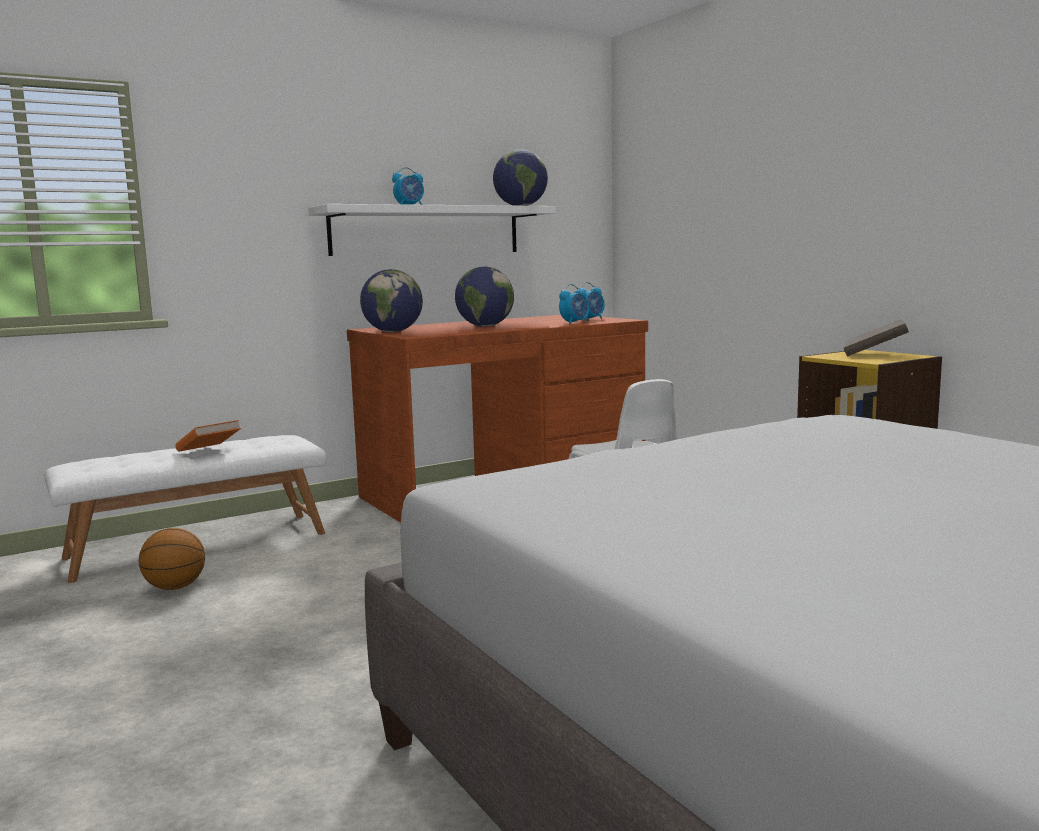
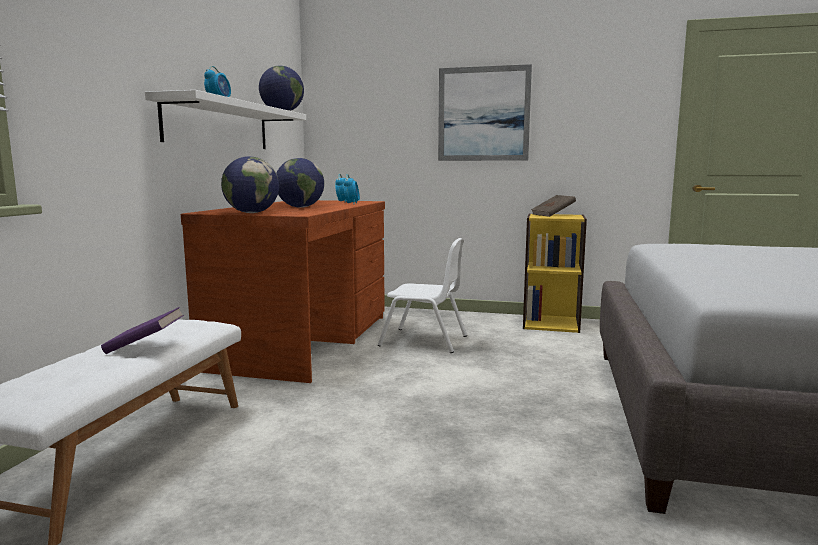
camera: 45 degrees left, 0 degrees up
(175, 587) = (209, 496): basketball -> none
(209, 451) = (145, 346): orange book -> purple book
(803, 184) = (483, 114): none -> picture

